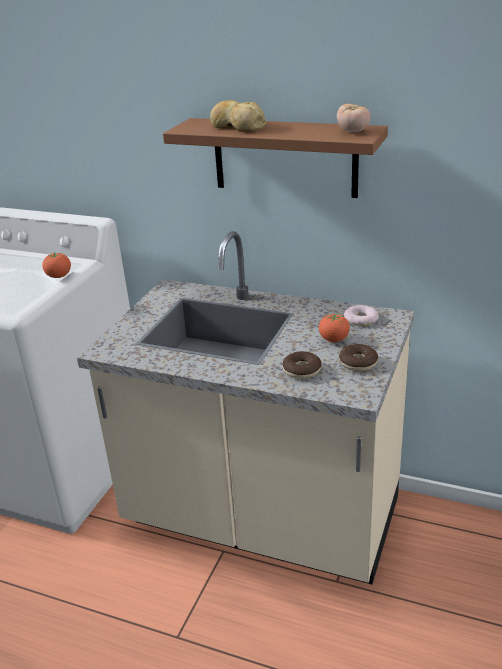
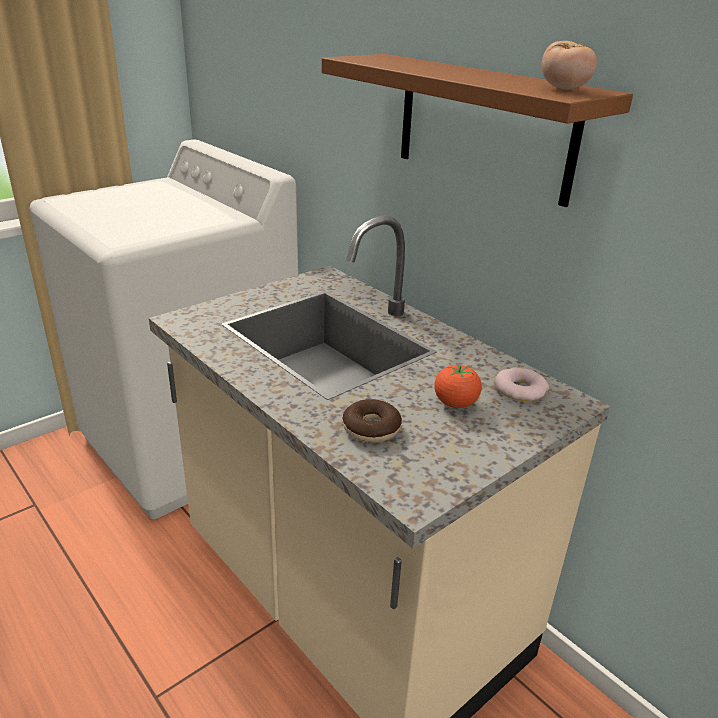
camera: 25 degrees right, 0 degrees up
(59, 276) = (200, 225): tomato -> none
(237, 126) = (419, 65): bread -> none
(358, 363) = (457, 449): donut -> none

